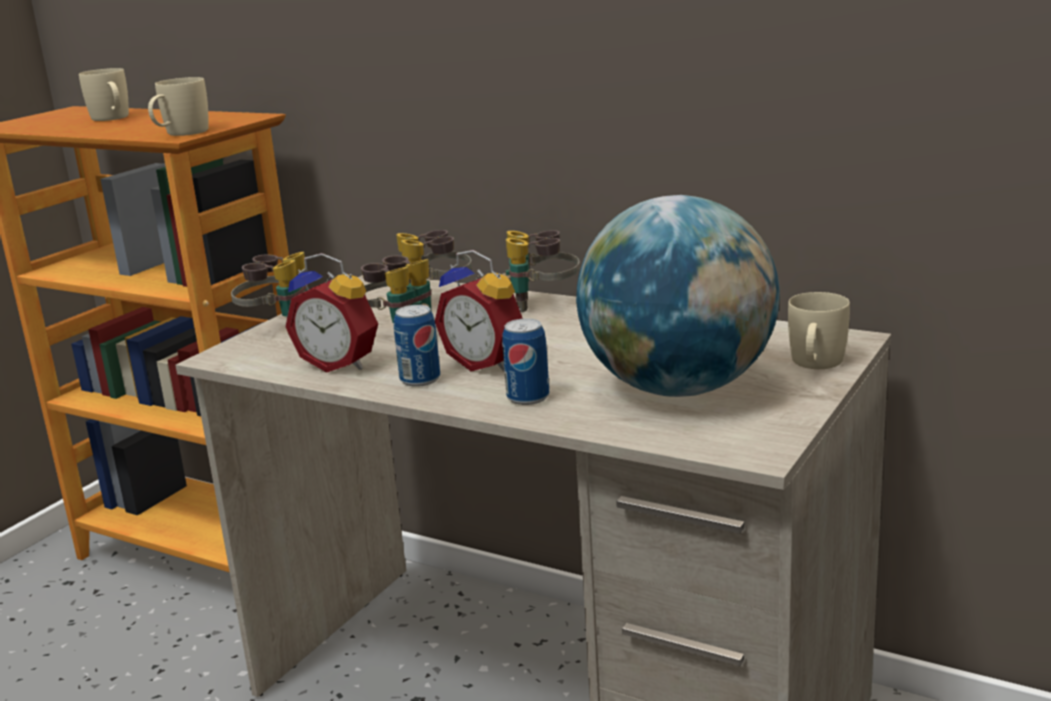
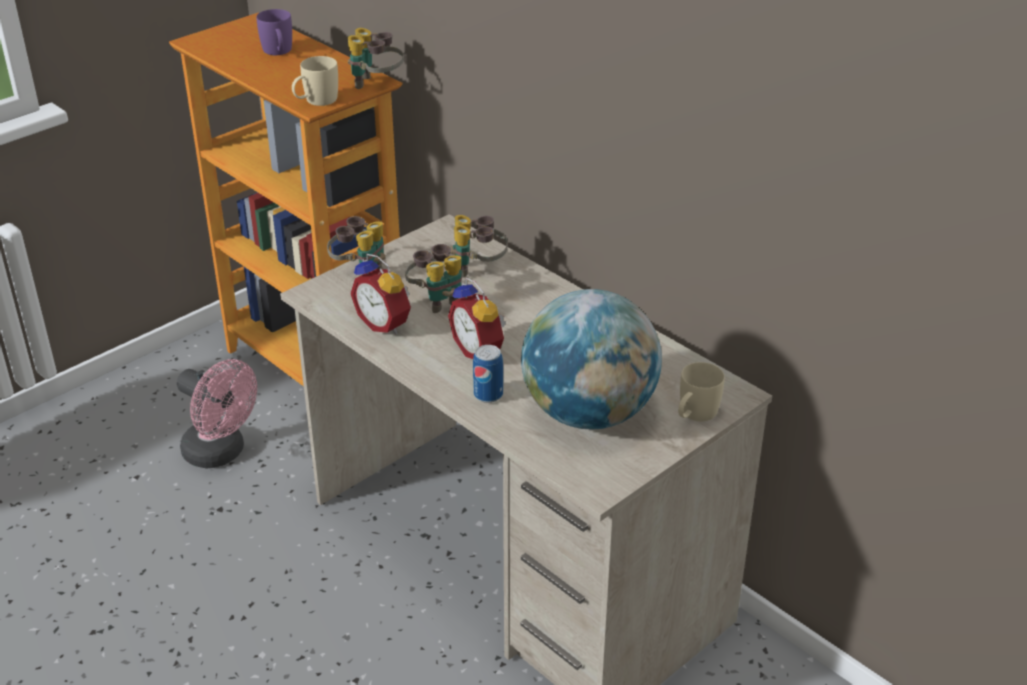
camera: 15 degrees right, 15 degrees up
(96, 670) = (221, 453): none -> pink fan
(112, 118) = (278, 52): beige mug -> purple mug
(420, 379) = (429, 356): can -> none
(541, 305) = (550, 293): binoculars -> binoculars (376, 85)

